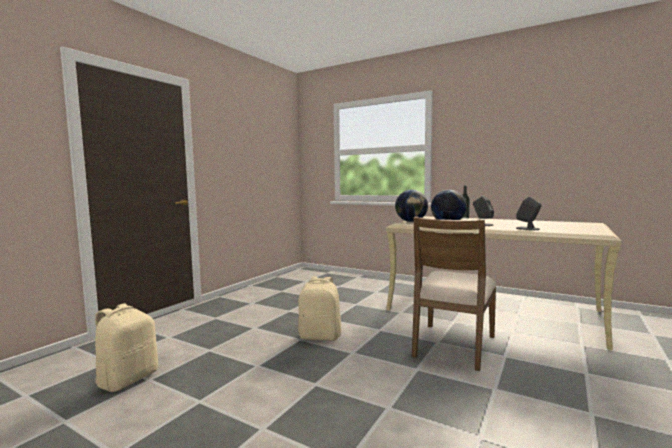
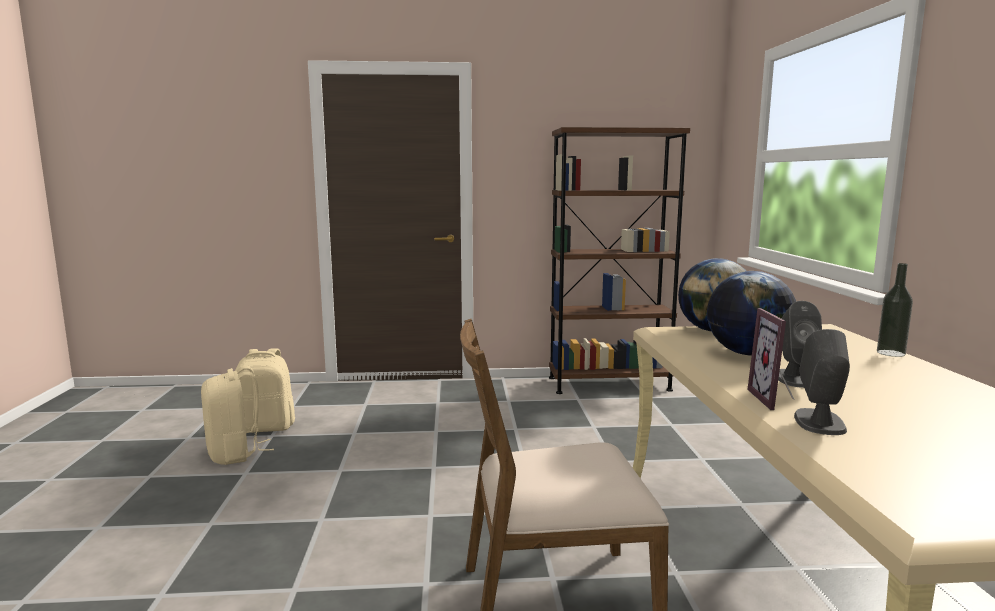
camera: 55 degrees right, 5 degrees up
(277, 281) = (609, 384): none -> brown bookcase
(320, 336) = (457, 477): beige backpack -> beige backpack (235, 453)
(503, 228) = (775, 399): none -> picture frame

